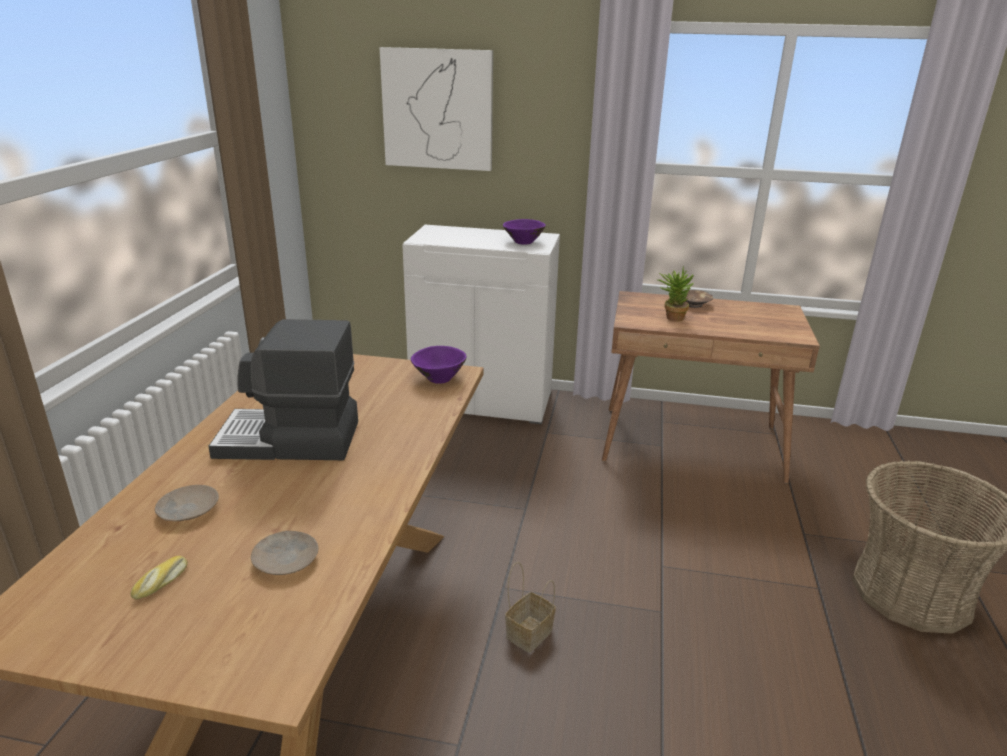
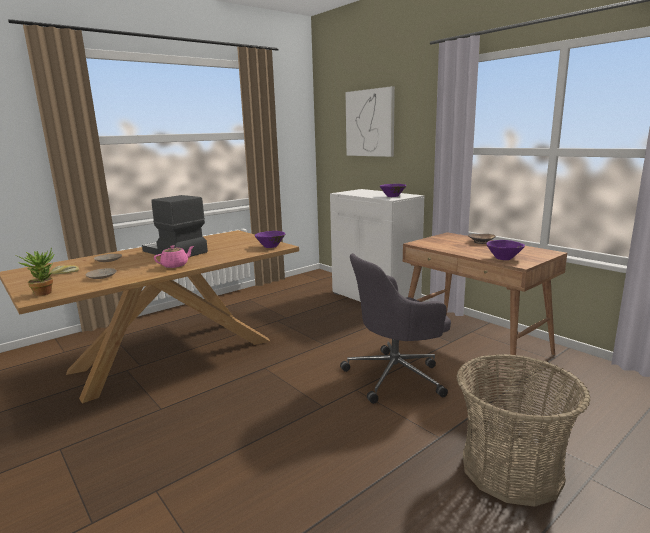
camera: 40 degrees right, 10 degrees down
(372, 476) = (175, 265): none -> pink teapot
(529, 632) = (248, 387): basket -> none
(671, 317) = (450, 245): potted plant -> potted plant (44, 292)
(675, 523) = (396, 376): none -> grey office chair
(769, 331) = (503, 258): none -> purple bowl

